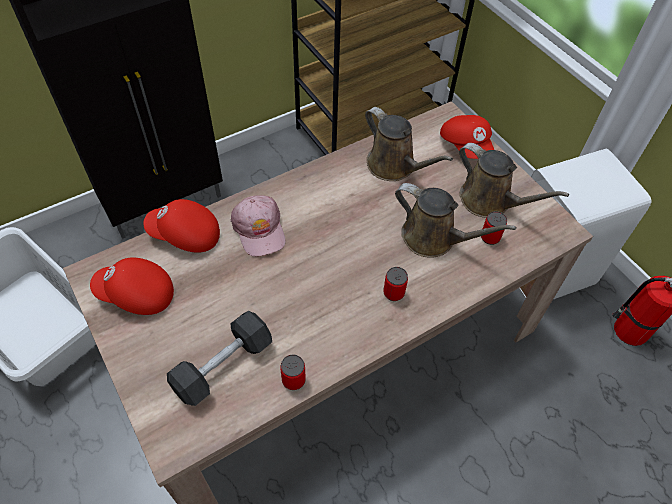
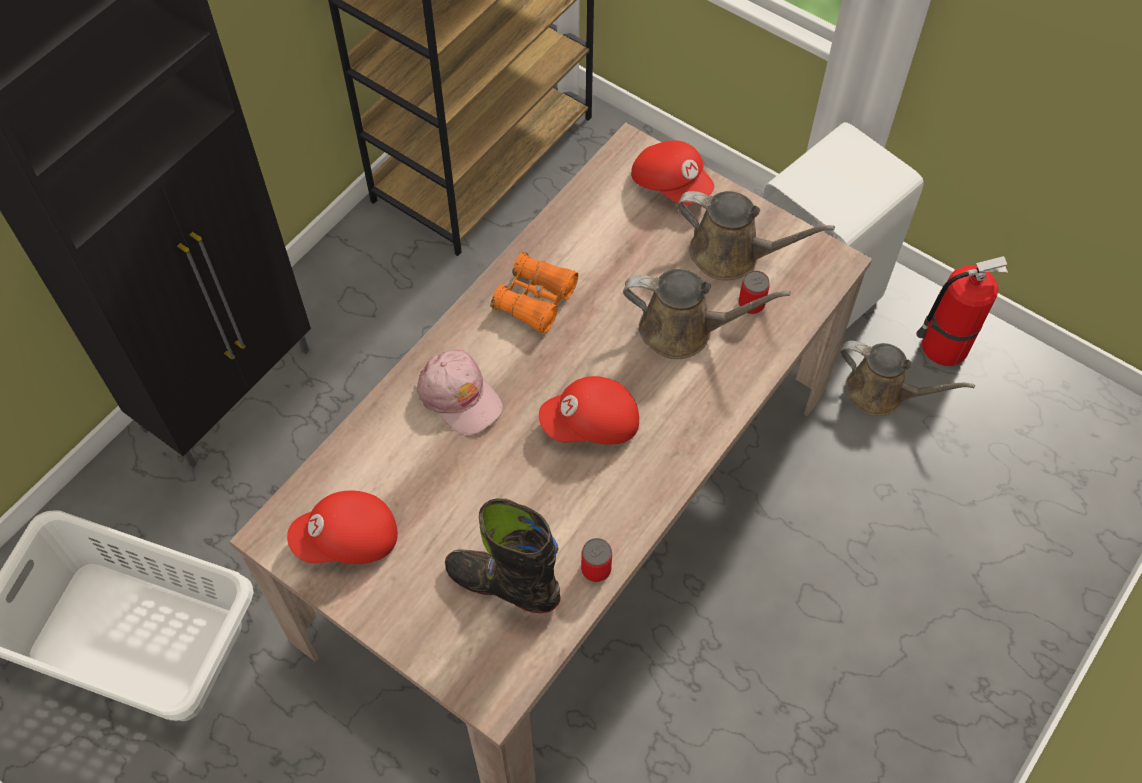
camera: 20 degrees left, 5 degrees up
(185, 235) = (367, 439): red cap -> red cap (592, 424)
(223, 365) = (503, 585): black dumbbell -> black boot
(340, 186) = (535, 300): none -> orange binoculars
(393, 293) = (665, 419): can -> none
(394, 166) = (592, 246): brown watering can -> brown watering can (881, 393)

